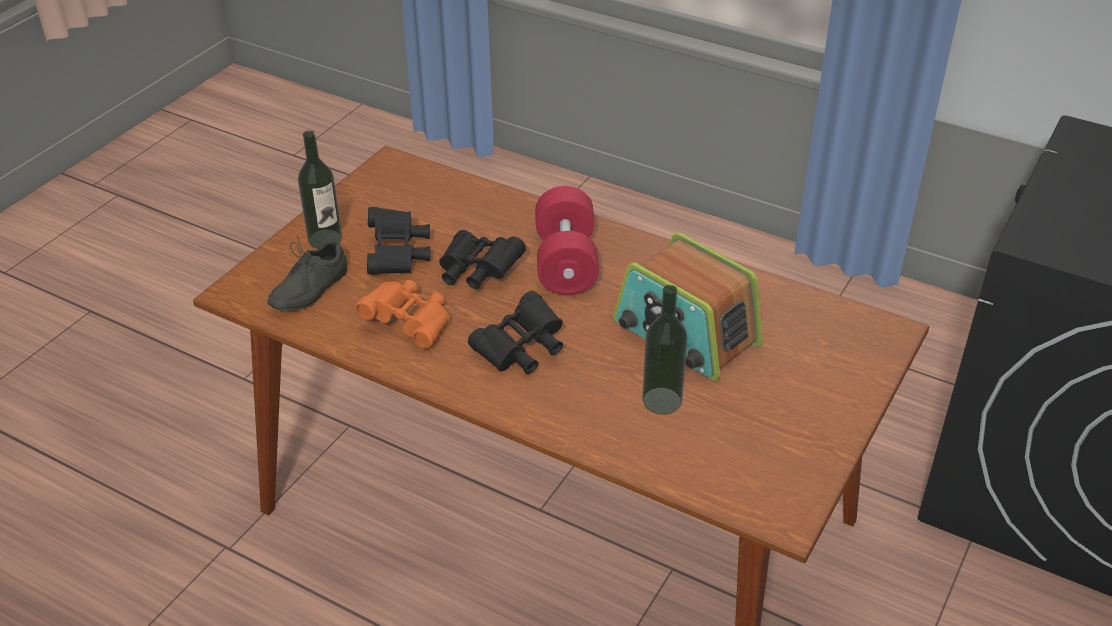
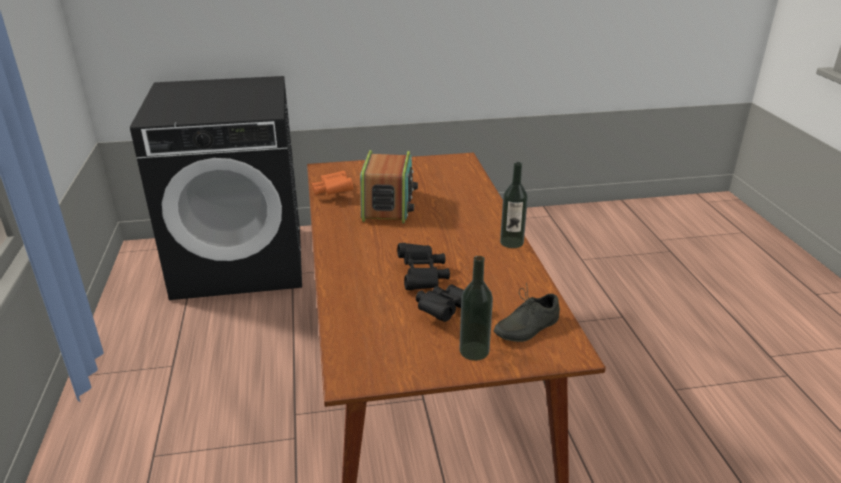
camera: 130 degrees left, 10 degrees down
(307, 288) = (525, 326): grey shoe -> grey shoe turned 150 degrees clockwise
(410, 323) = (494, 275): orange binoculars -> orange binoculars (333, 193)
(521, 350) = (462, 237): black binoculars -> none
(566, 263) = (375, 254): red dumbbell -> none
(662, 401) = (440, 195): bottle -> bottle (511, 242)

